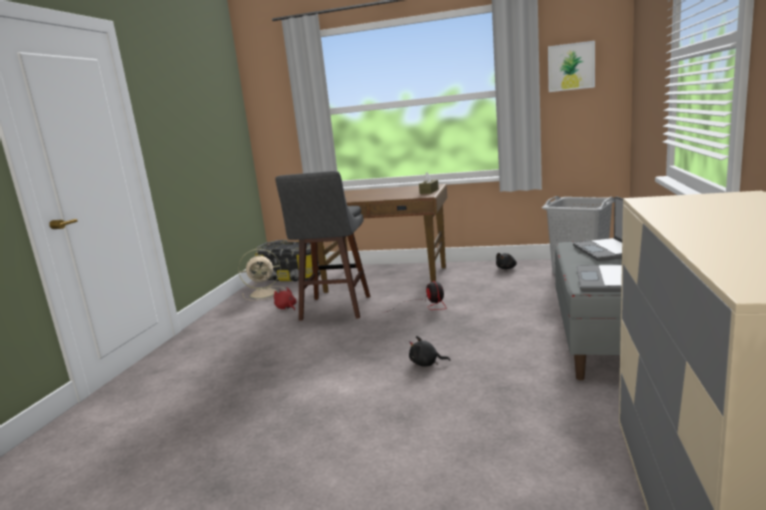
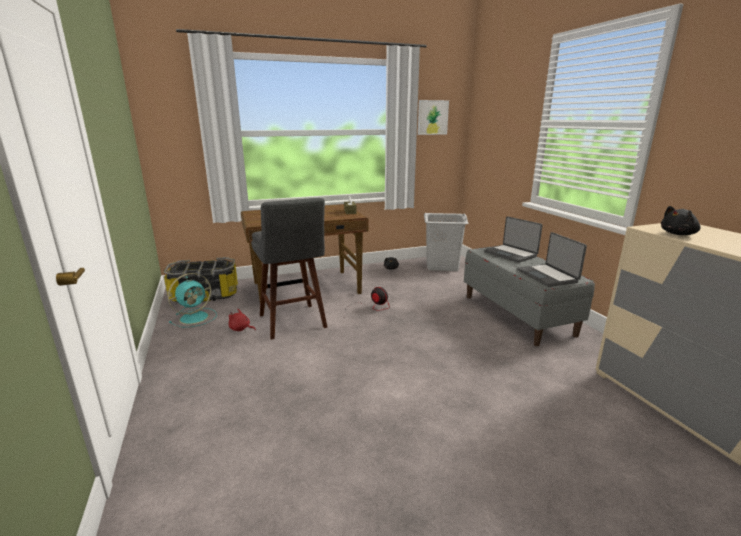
camera: 35 degrees left, 5 degrees up
(265, 293) = (195, 317): beige fan -> turquoise fan
(426, 363) = (431, 356): black plush toy -> black plush toy (679, 234)

